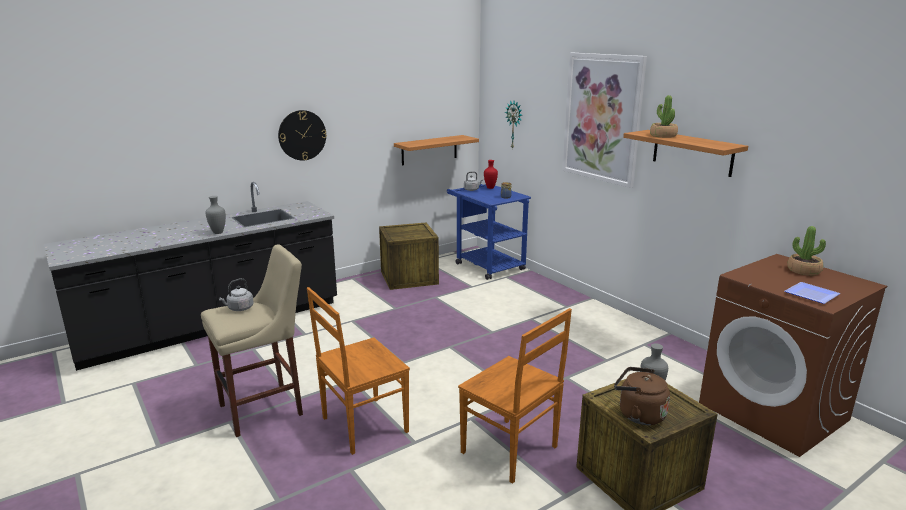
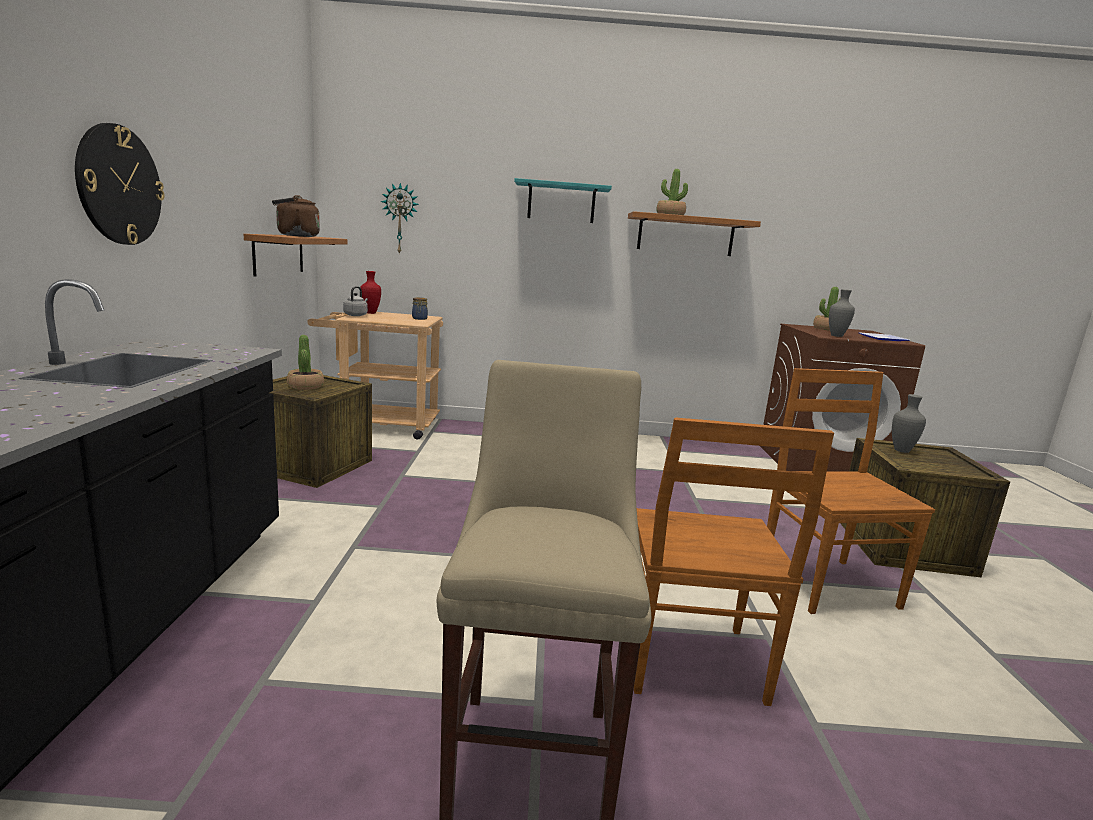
camera: 55 degrees left, 5 degrees down
(217, 232) = (87, 406): grey vase -> grey vase (836, 336)
(239, 308) = (523, 526): grey kettle -> none
(406, 232) = (306, 386): none -> potted plant
(486, 265) = (380, 425): blue cart -> beige cart
(511, 451) = (826, 583): brown chair -> brown chair turned 90 degrees counterclockwise
(602, 118) = (561, 203): picture -> turquoise shelf
(638, 414) = (949, 466): brown kettle -> brown kettle (295, 236)

